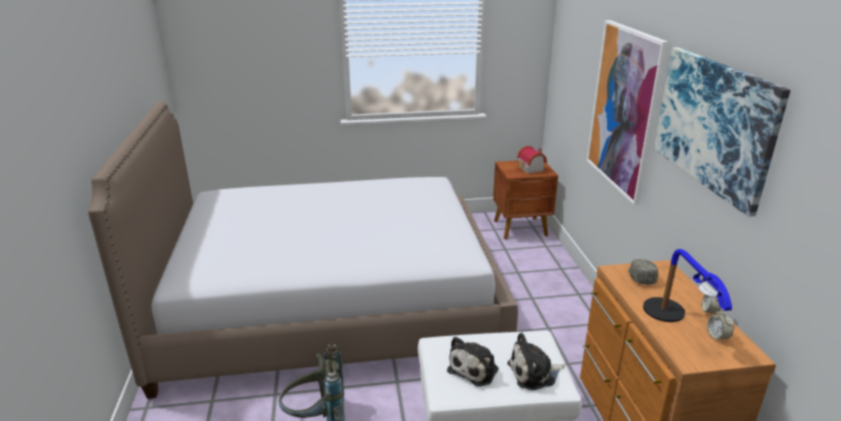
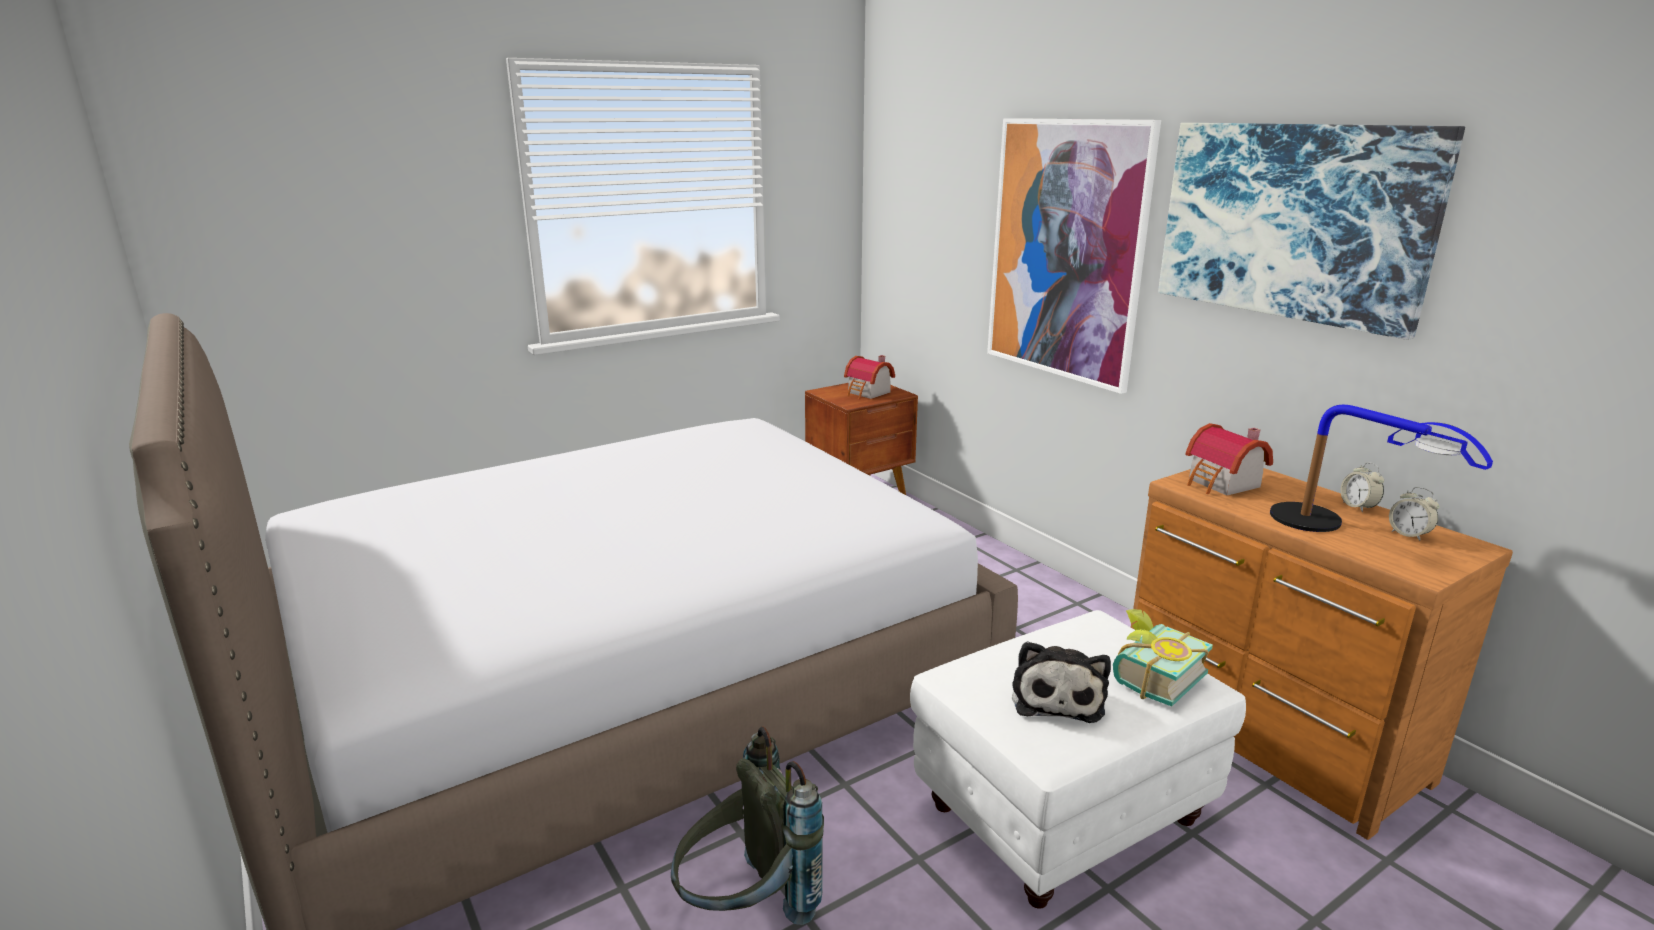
camera: 25 degrees left, 5 degrees down
(534, 373) = (1150, 677): plush toy -> book
(640, 277) = (1222, 484): grey cap -> toy house

